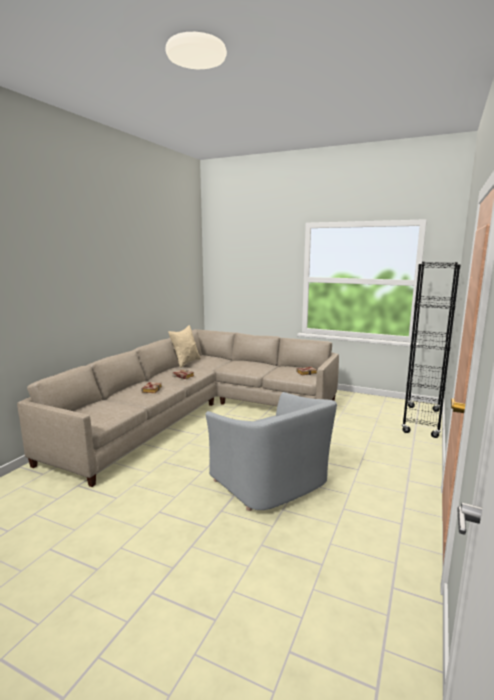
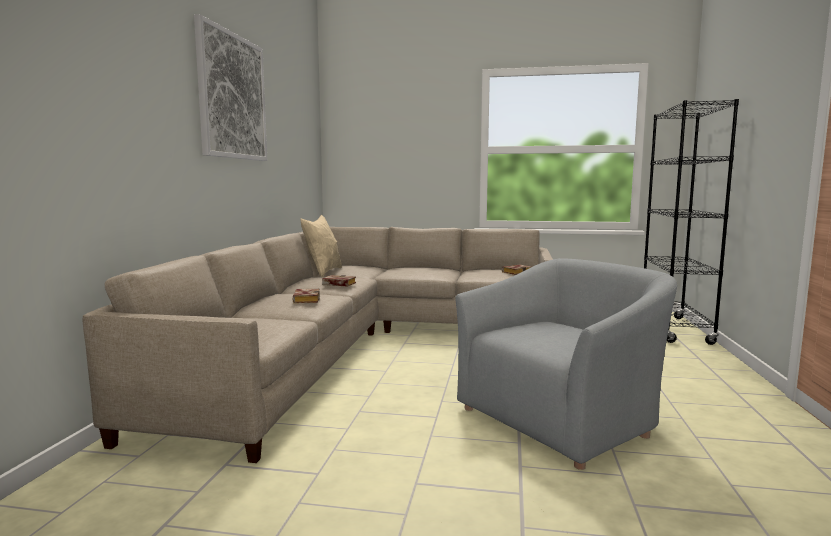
camera: 15 degrees left, 5 degrees down
(122, 261) = (232, 97): none -> picture
(272, 483) = (560, 418): grey armchair -> grey armchair turned 75 degrees counterclockwise

